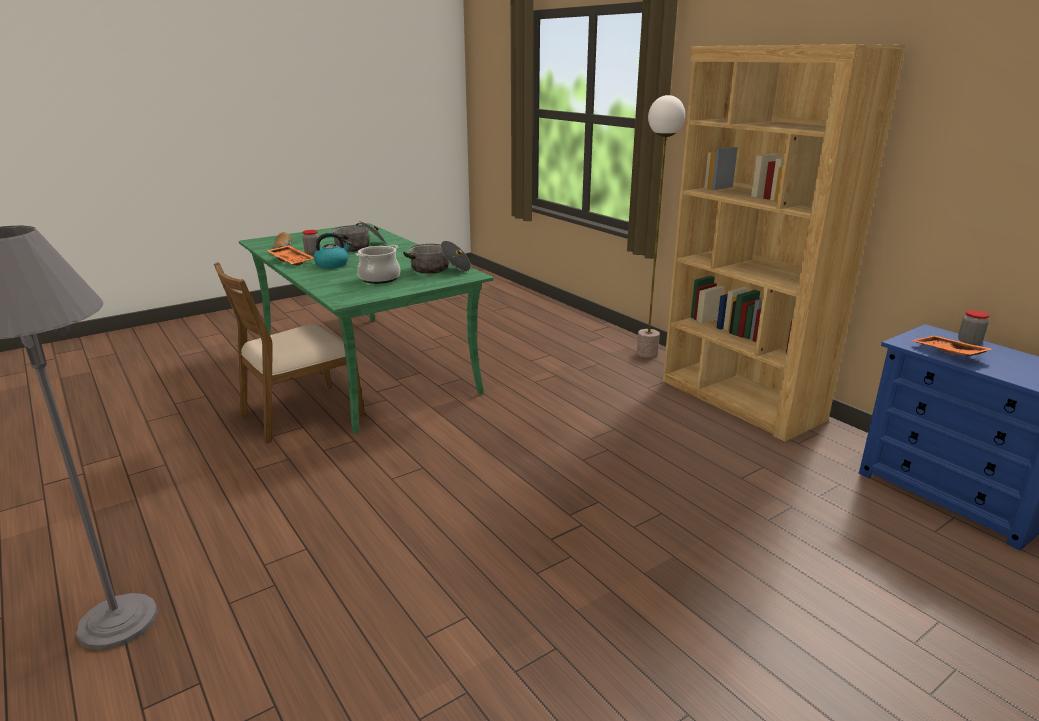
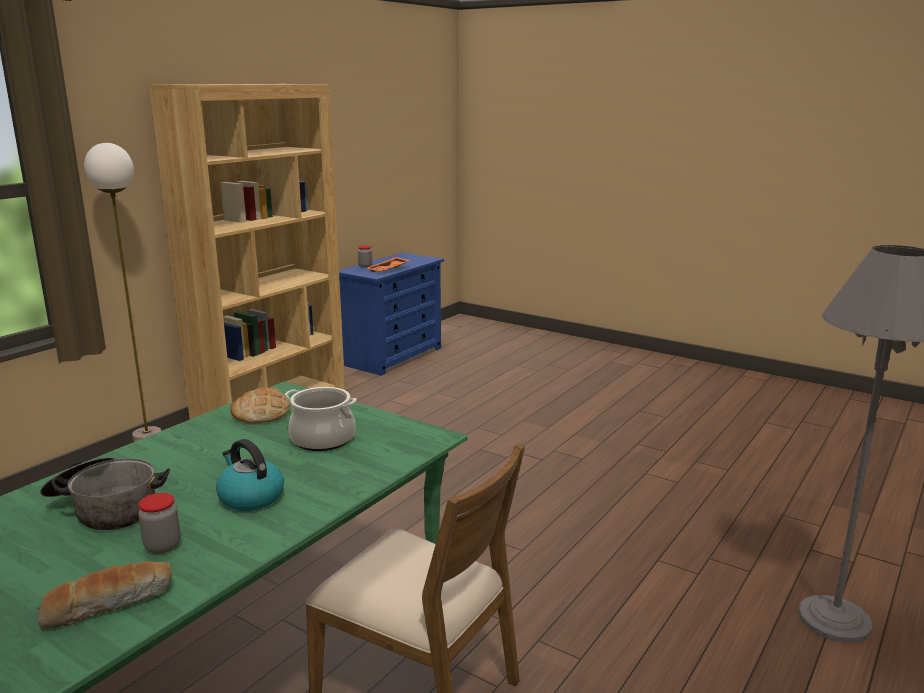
camera: 110 degrees left, 5 degrees down
(292, 260) = (229, 549): orange tray -> none
(439, 269) = (261, 413): cooking pot -> bread

